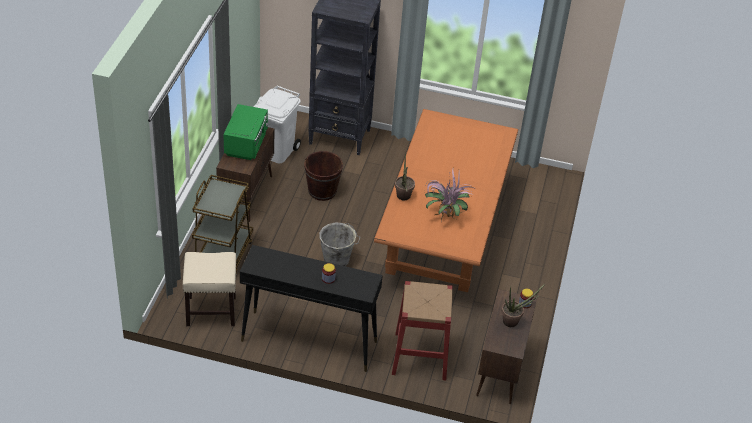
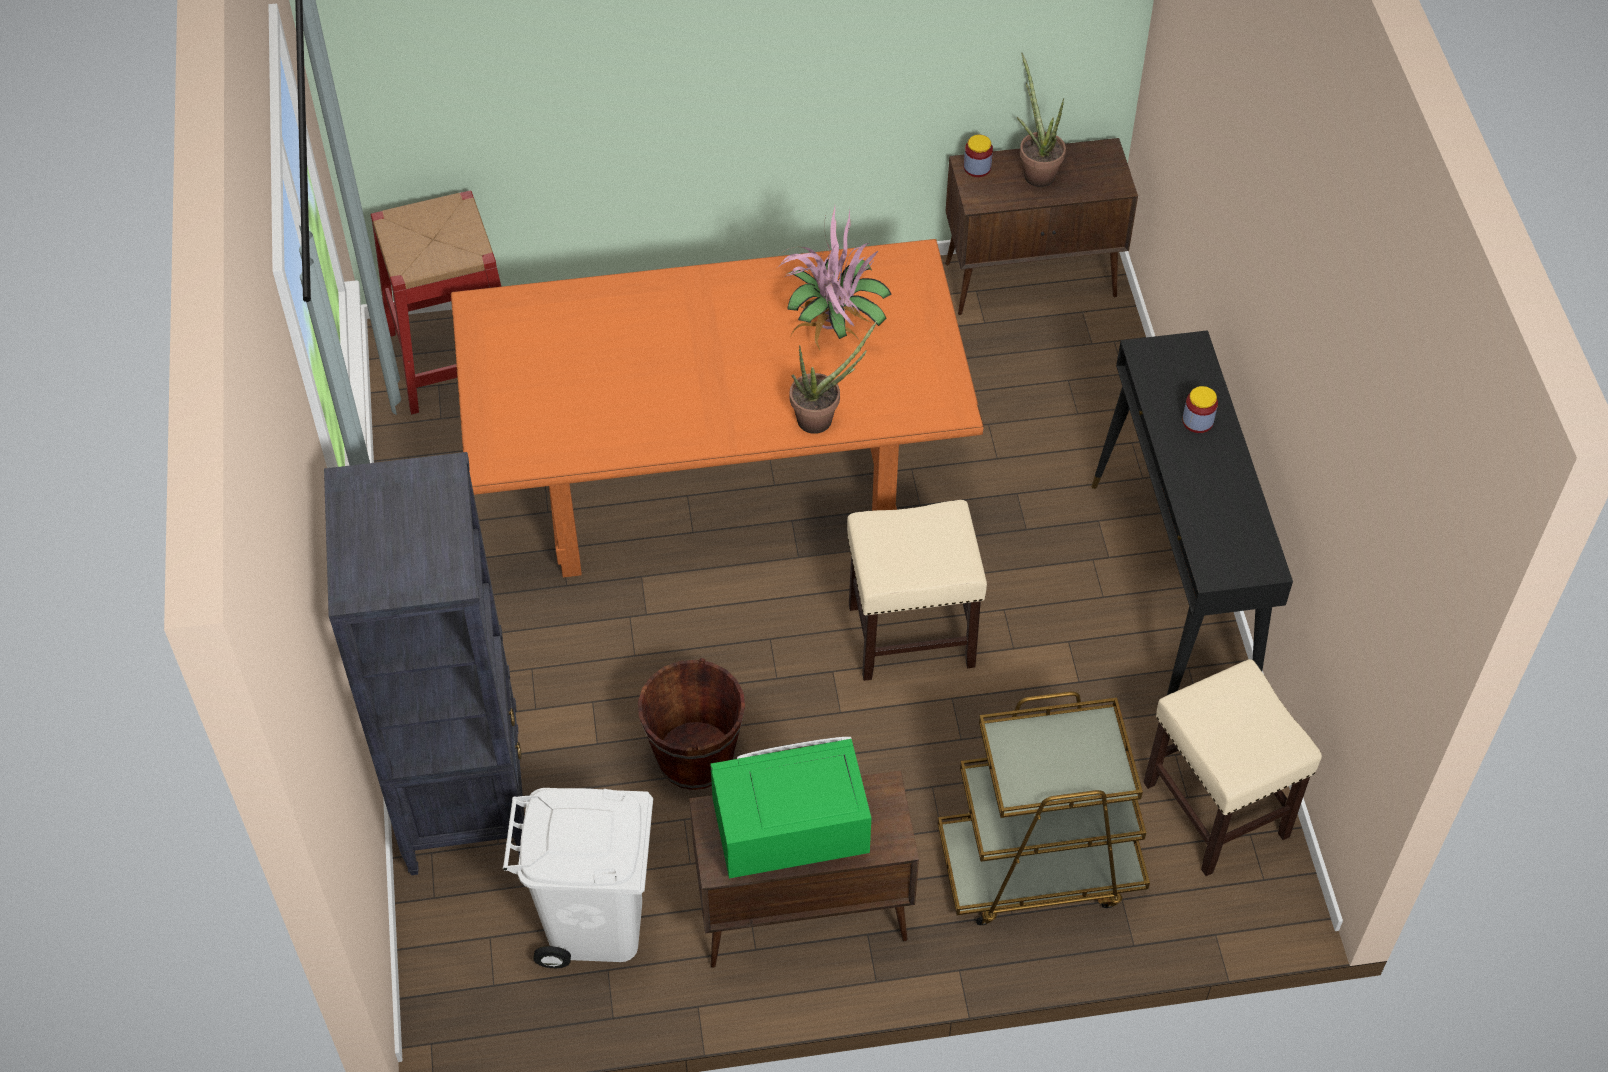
camera: 110 degrees left, 10 degrees up
(337, 260) = (909, 636): grey bucket -> beige stool
(420, 356) = (1080, 406): red stool -> red stool (455, 358)

